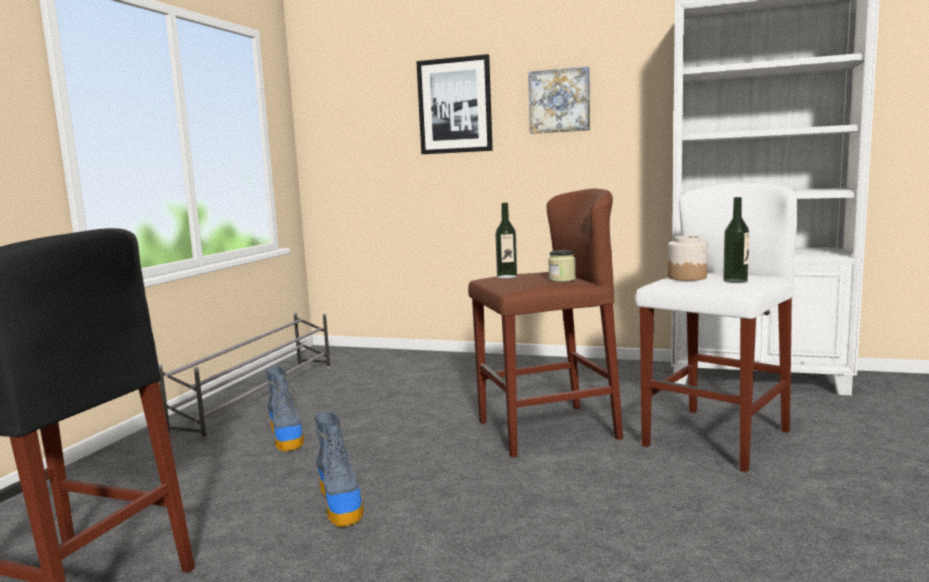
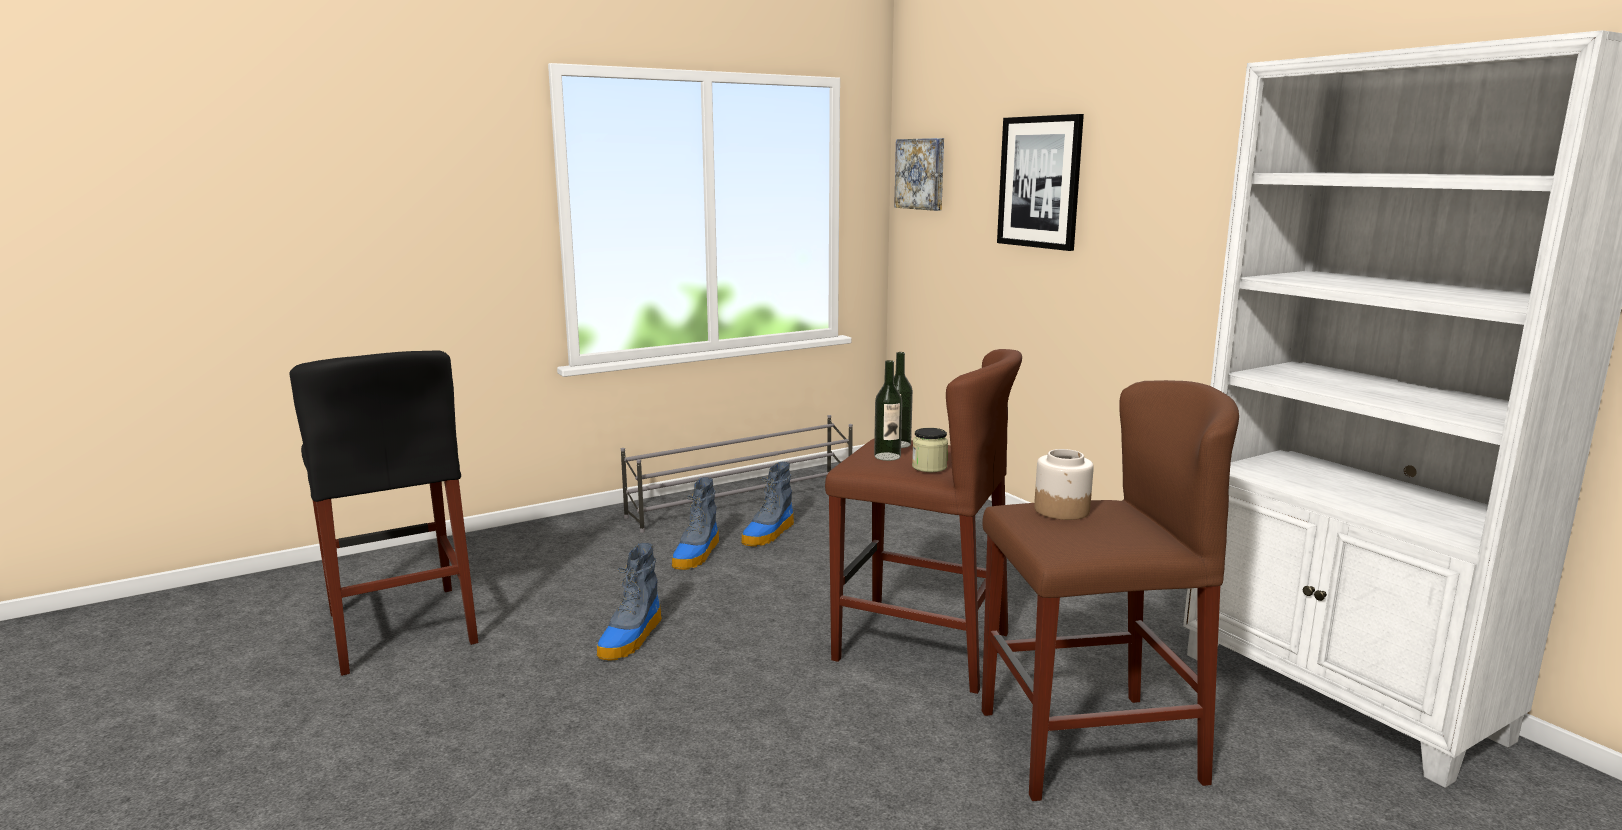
camera: 40 degrees right, 5 degrees up
(321, 409) = (769, 534): none -> boot
(559, 101) = (1159, 190): picture -> picture (921, 174)
(716, 438) = (1088, 745): white stool -> brown stool
(735, 281) = (1092, 536): bottle -> bottle (887, 456)

